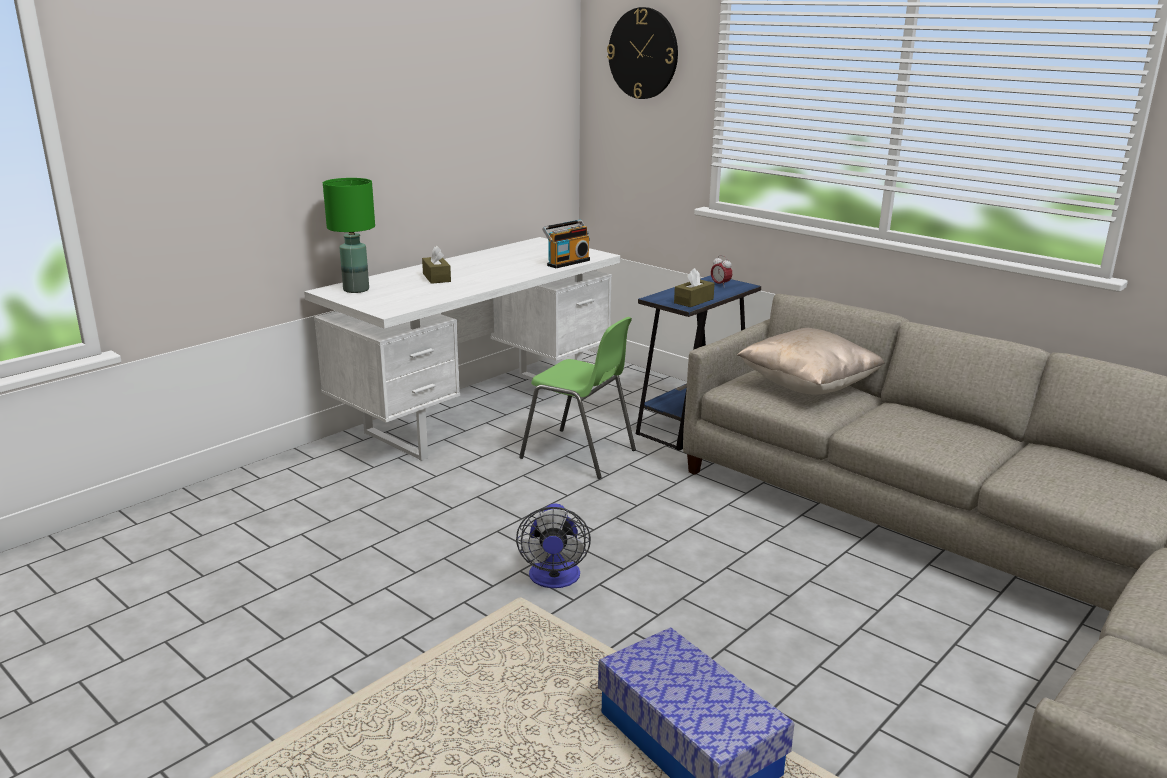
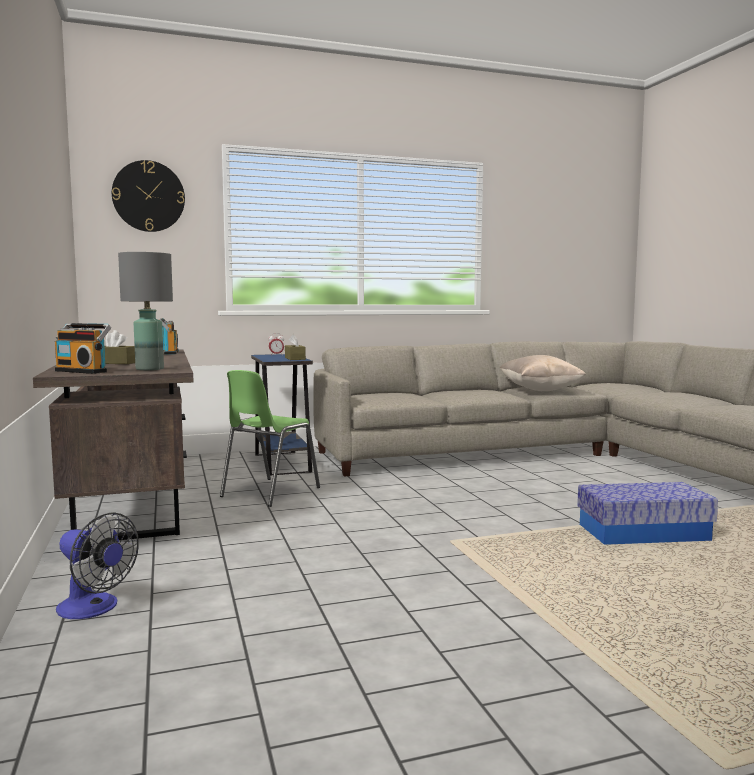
camera: 60 degrees left, 15 degrees down
(356, 290) = (83, 371): green table lamp -> radio
(394, 301) = (150, 369): none -> grey table lamp
(478, 412) = (131, 504): white desk -> brown desk
(554, 579) = (435, 529): fan -> fan (94, 608)
(579, 454) = (269, 492): green chair -> green chair turned 150 degrees clockwise
(807, 386) = (391, 394): beige pillow -> beige pillow (539, 390)

